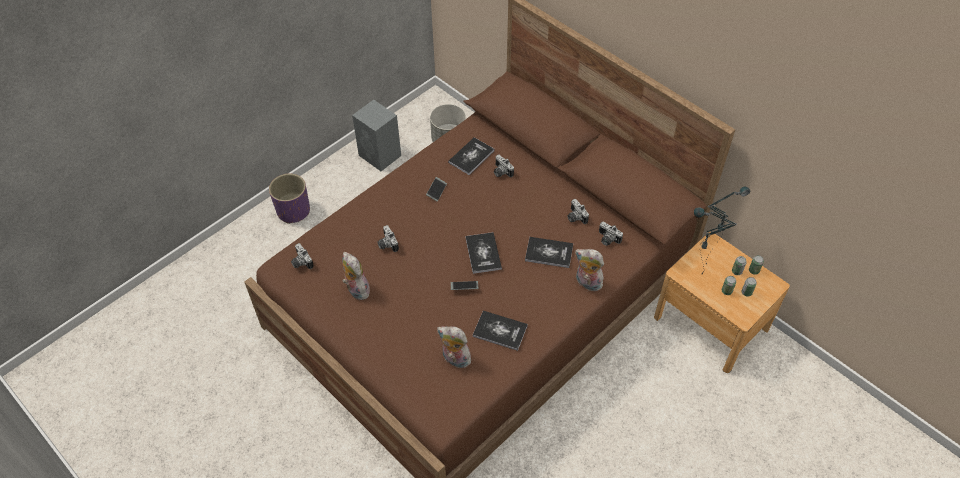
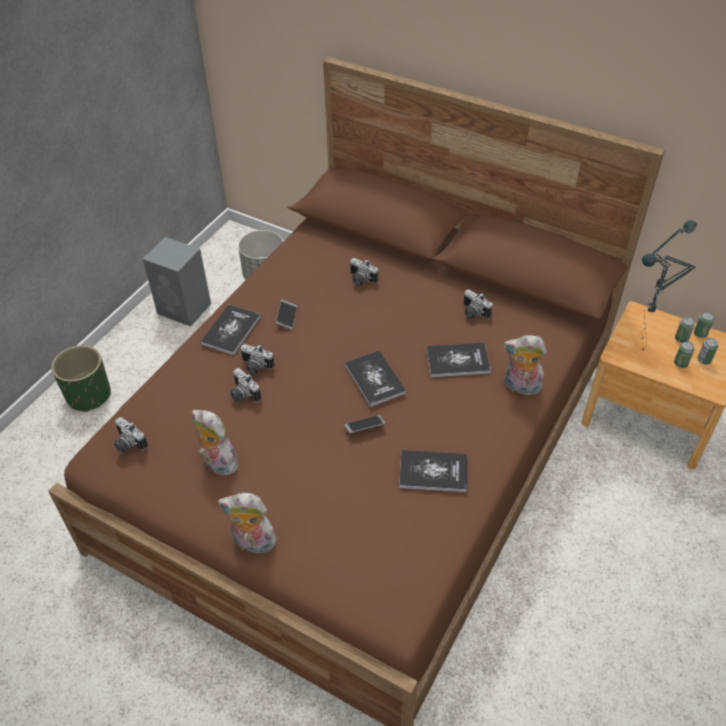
camera: 15 degrees left, 5 degrees down
(293, 211) = (89, 395): purple planter -> green planter
(454, 359) = (386, 524): plush toy -> plush toy (252, 543)
(471, 156) = (317, 269): book -> book (231, 330)
(607, 239) = (523, 330): camera -> camera (255, 367)

